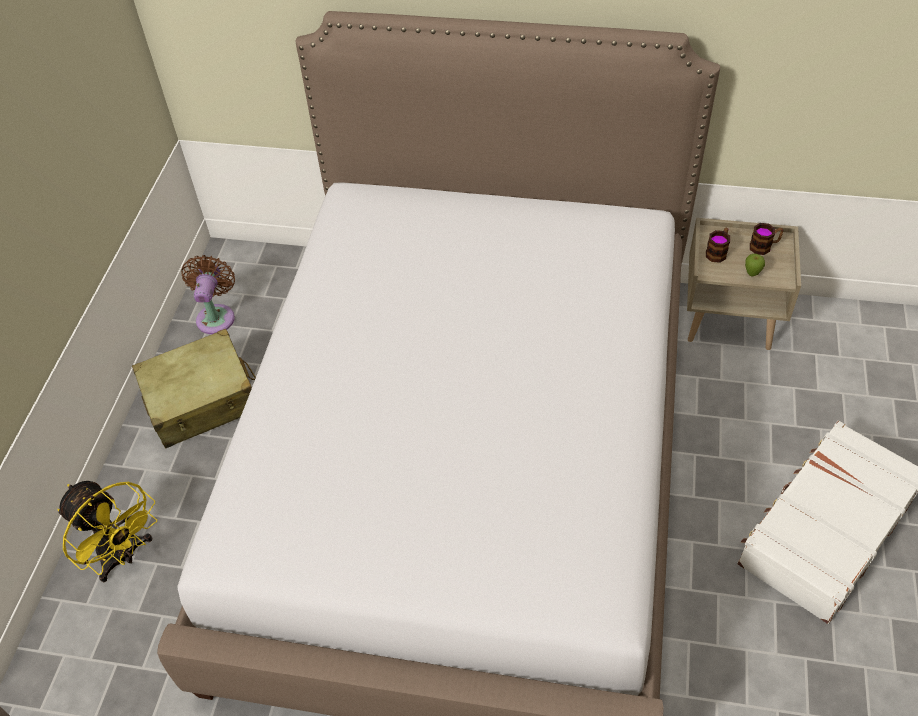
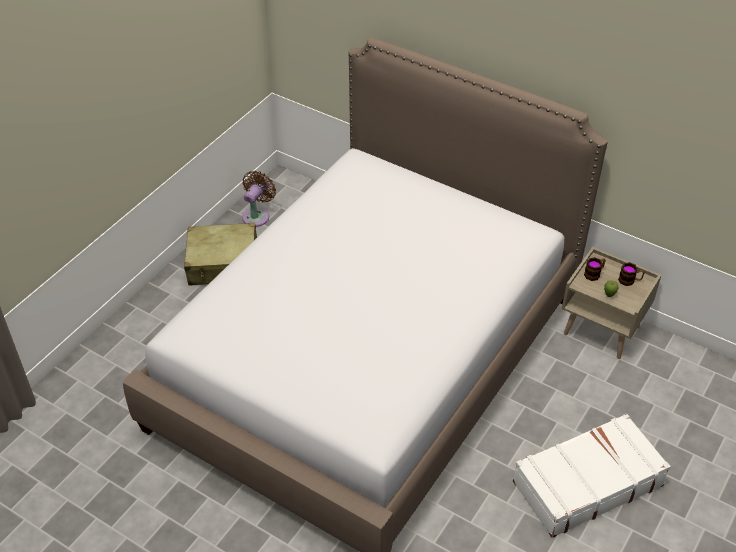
camera: 20 degrees right, 5 degrees down
(124, 556) = (136, 339): yellow fan -> none

